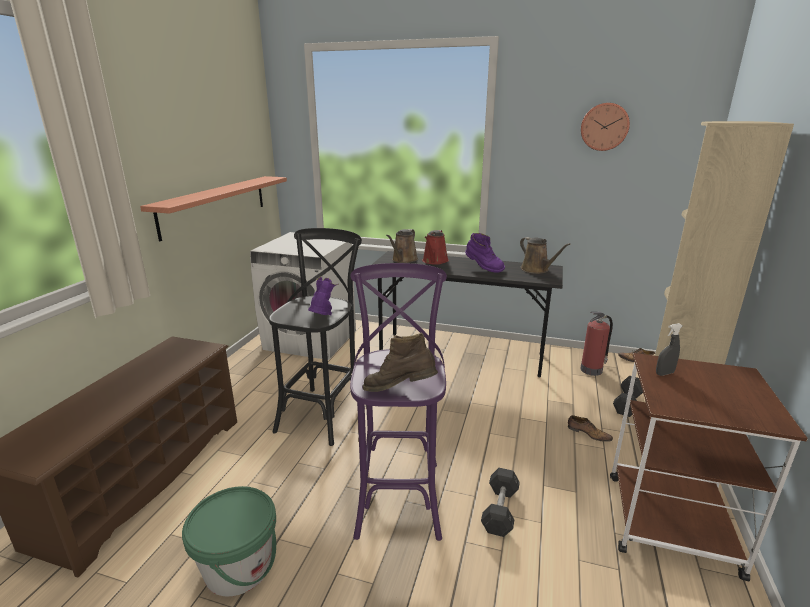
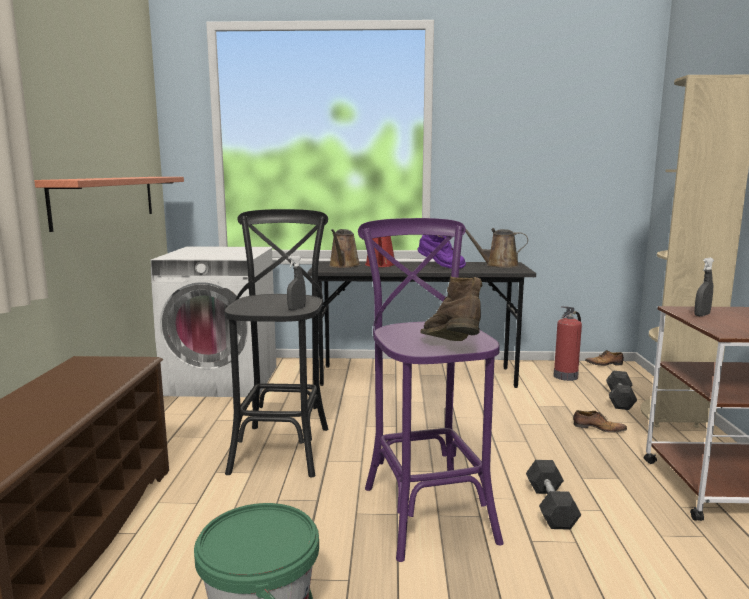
camera: 15 degrees left, 10 degrees down
(322, 319) = (296, 309): purple boot -> grey spray bottle
(400, 391) = (452, 348): brown boot -> brown boot turned 75 degrees clockwise
(536, 270) = (498, 265): brown watering can -> brown watering can turned 150 degrees clockwise
(604, 127) = (548, 113): wall clock -> none

